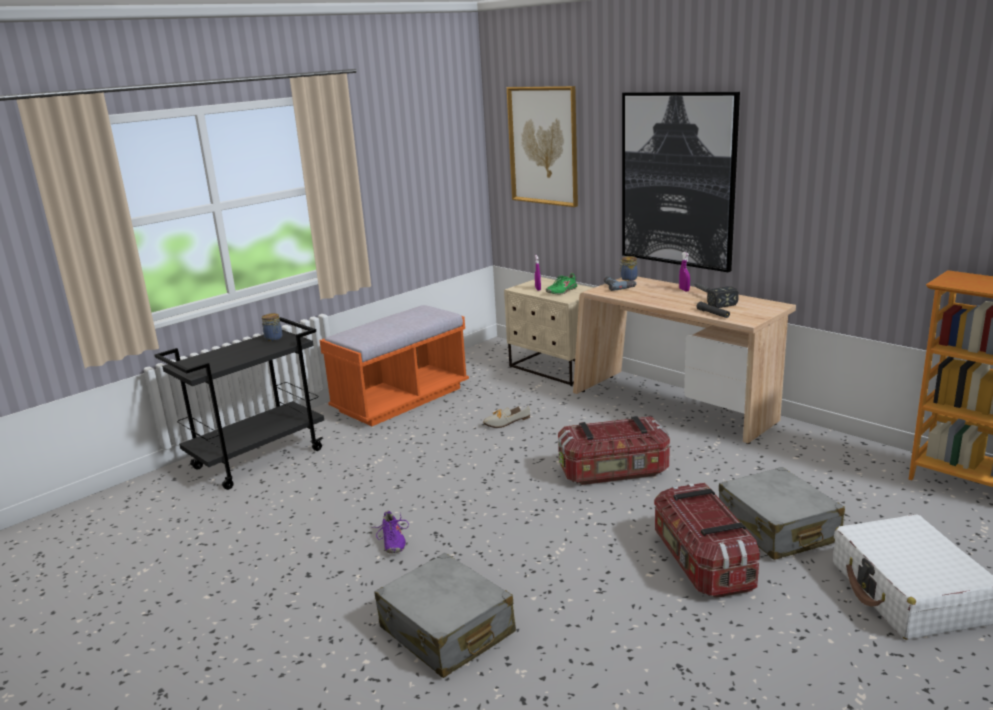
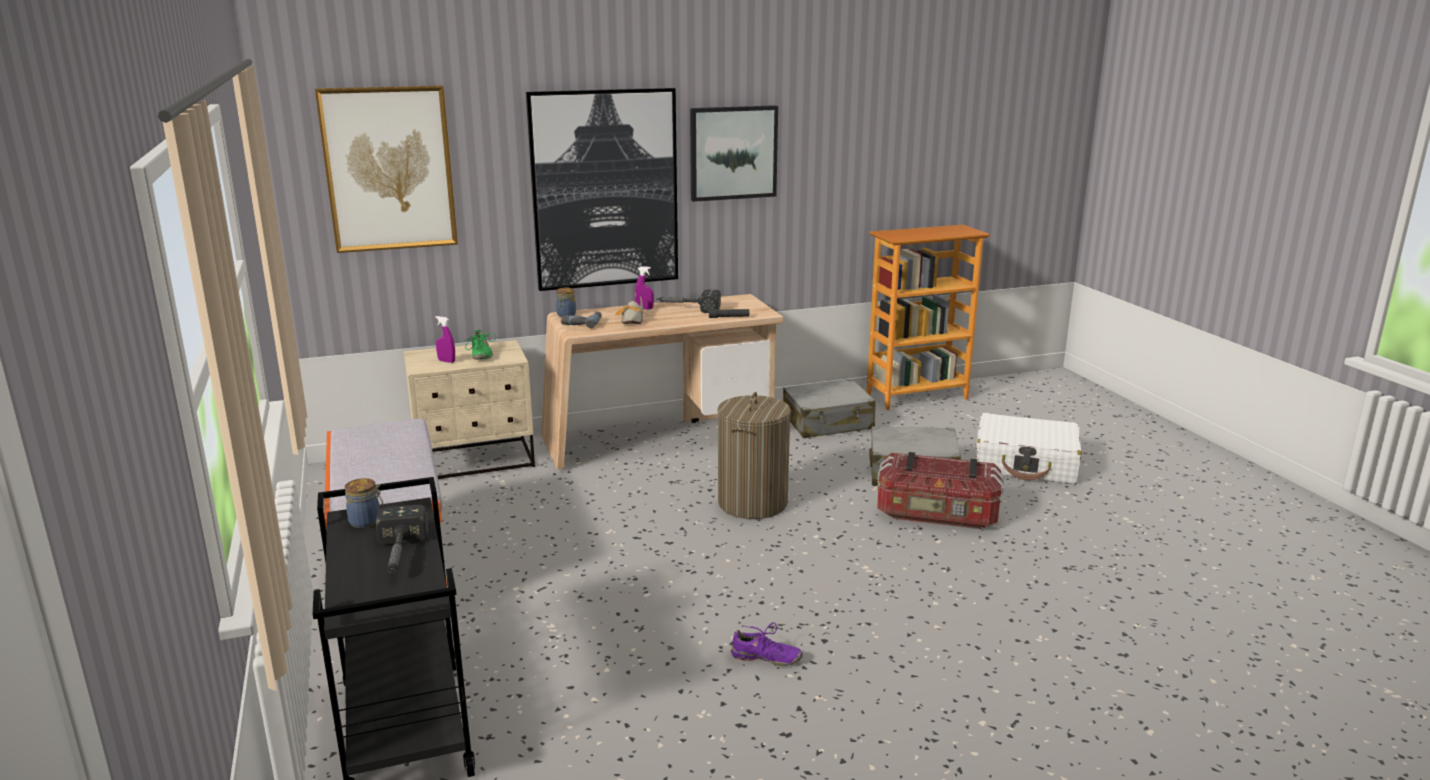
camera: 65 degrees left, 0 degrees up
(239, 355) = (399, 557): none -> hammer
(446, 631) = (959, 662): grey suitcase -> grey suitcase (828, 422)
(503, 423) = (567, 525): shoe -> shoe (632, 320)
(614, 472) = (752, 503): storage box -> laundry basket
(793, 159) = (733, 153): none -> picture

